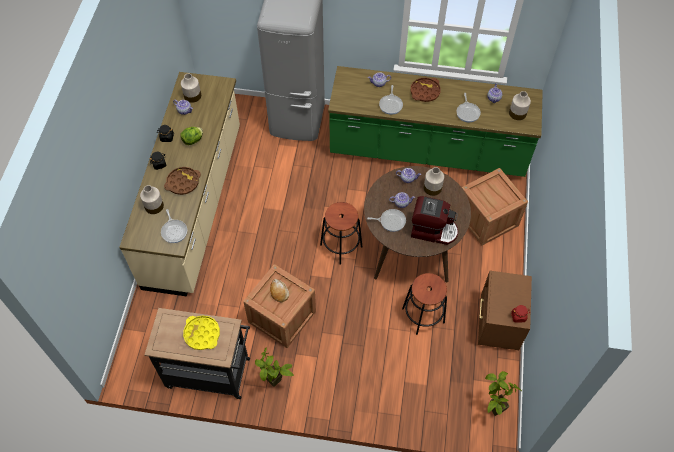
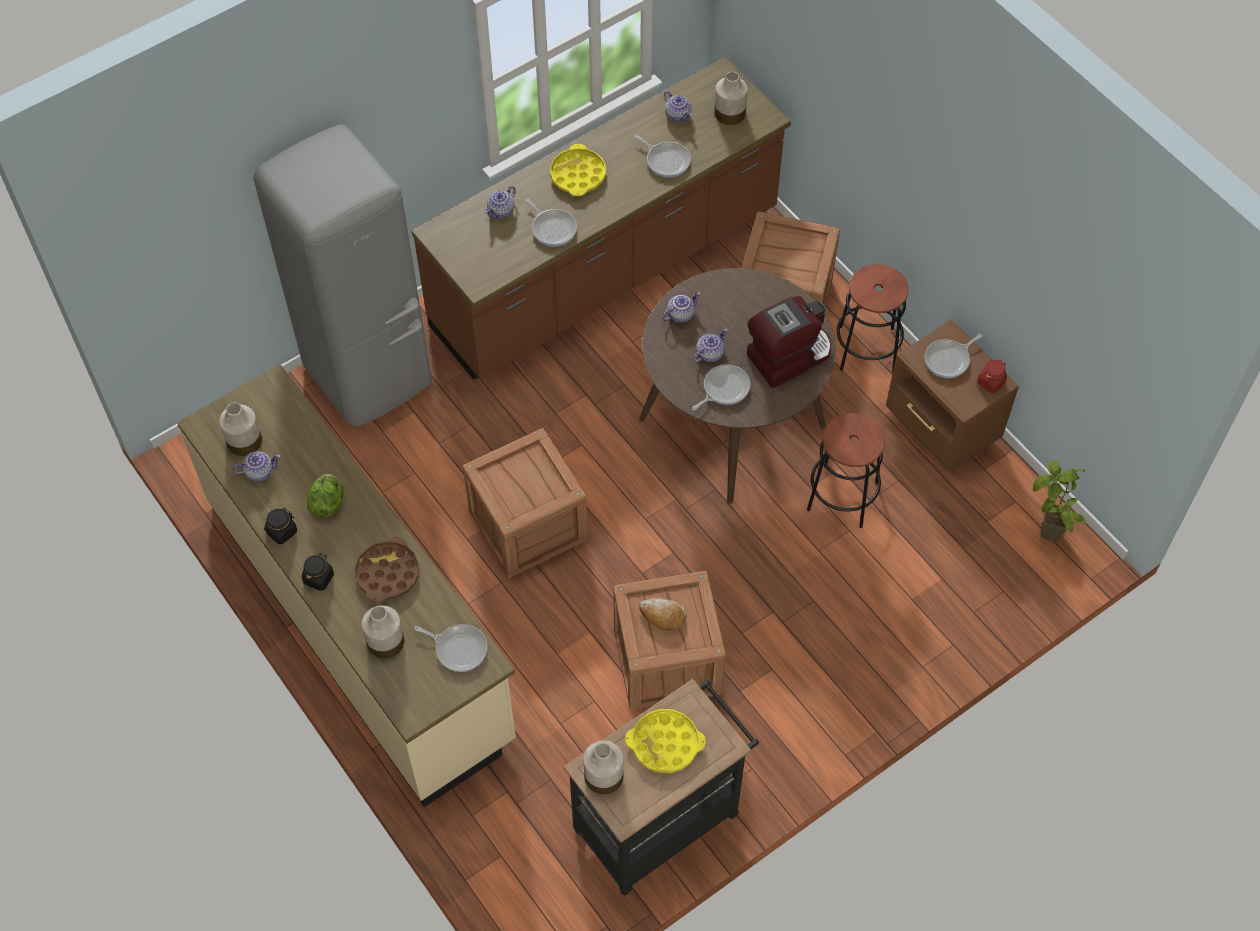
camera: 45 degrees left, 0 degrees up
(276, 385) = (762, 753): potted plant -> none
(290, 221) = (528, 525): none -> crate
(341, 245) = (636, 497): black stool -> black stool (867, 348)
(425, 92) = (578, 175): brown tray -> yellow tray
(427, 151) = (606, 271): green counter -> brown counter
(433, 188) = (726, 300): beige vase -> beige vase (604, 775)
(510, 291) = (949, 360): none -> frying pan

